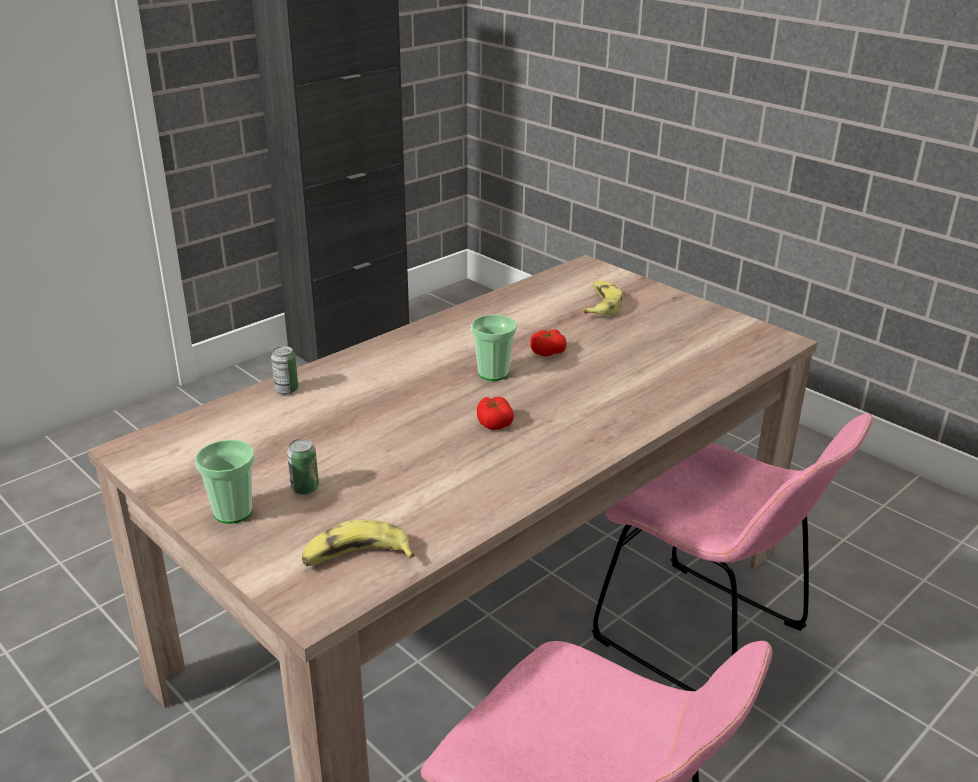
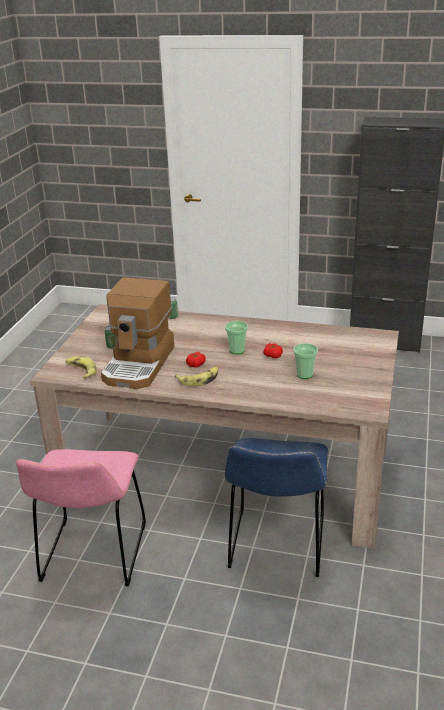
camera: 60 degrees right, 0 degrees up
(233, 512) = (87, 341): cup -> cup (304, 374)
(421, 478) = (140, 364): none -> coffee machine
(600, 305) = (341, 352): banana -> banana (199, 379)
(709, 640) = (276, 546): pink chair -> blue chair

